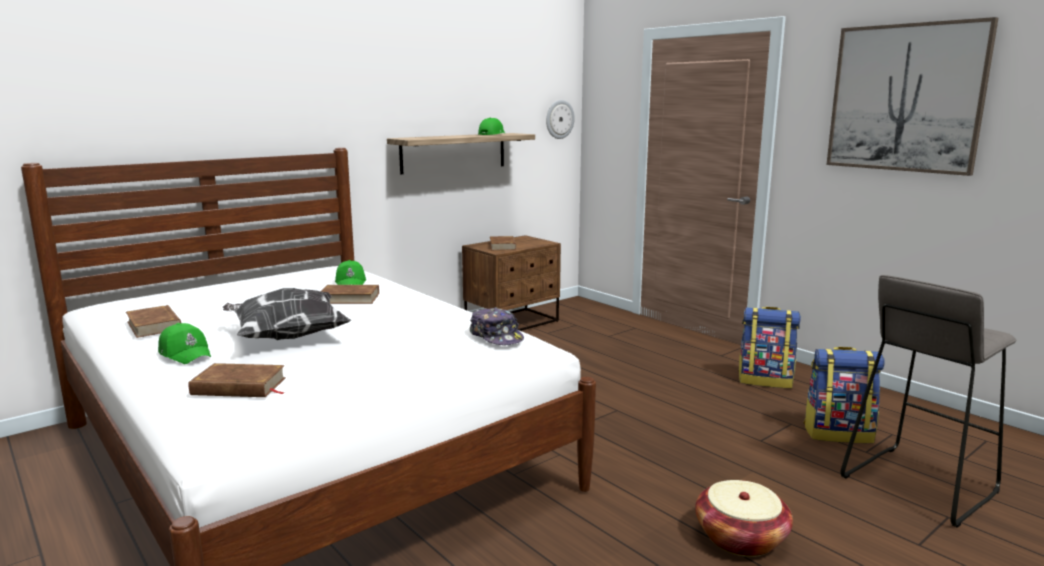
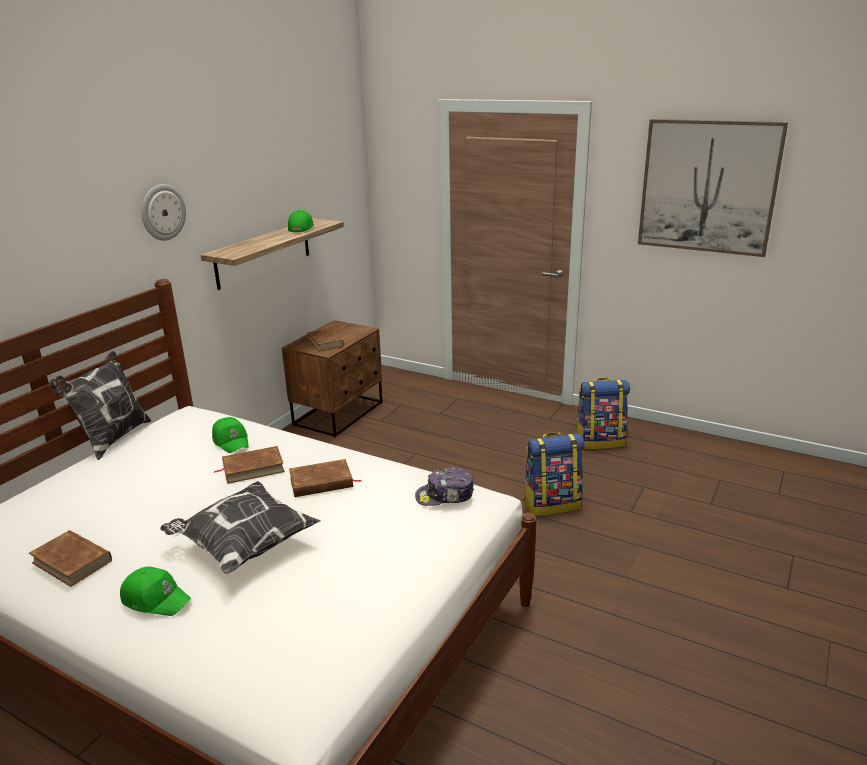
camera: 20 degrees left, 10 degrees up
(239, 387) = (262, 634): brown book -> brown book (321, 482)
(265, 273) = (112, 439): none -> pillow
(496, 336) = (445, 496): cap -> cap turned 135 degrees clockwise
(559, 119) = (351, 193): wall clock -> wall clock (162, 212)
(740, 538) = (668, 619): basket -> none
(838, 433) = (682, 489): backpack -> backpack (552, 504)
(918, 484) = (760, 528): grey stool -> none

